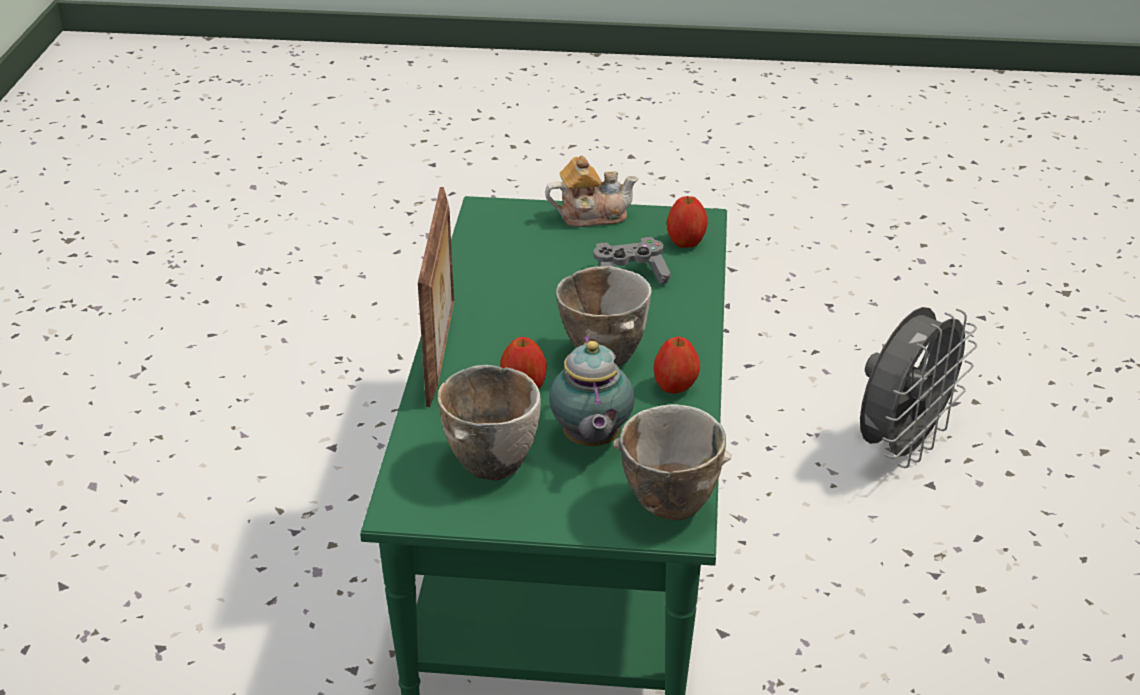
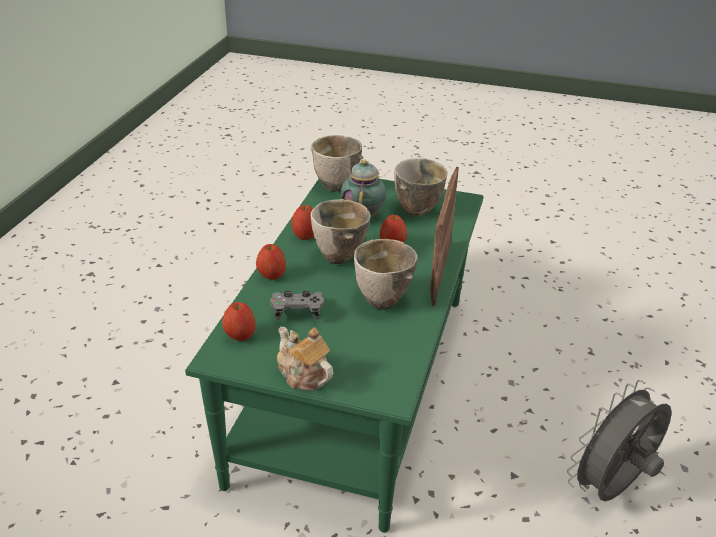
camera: 170 degrees left, 0 degrees up
(518, 302) = (383, 301): none -> bowl
(591, 215) = (303, 375): teapot -> teapot turned 45 degrees clockwise
(691, 316) = (271, 276): none -> apple
(902, 446) = (108, 412): grey fan -> grey fan (611, 489)

